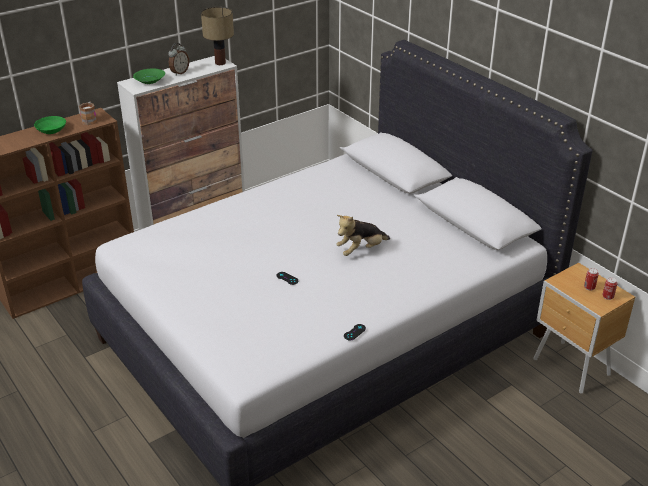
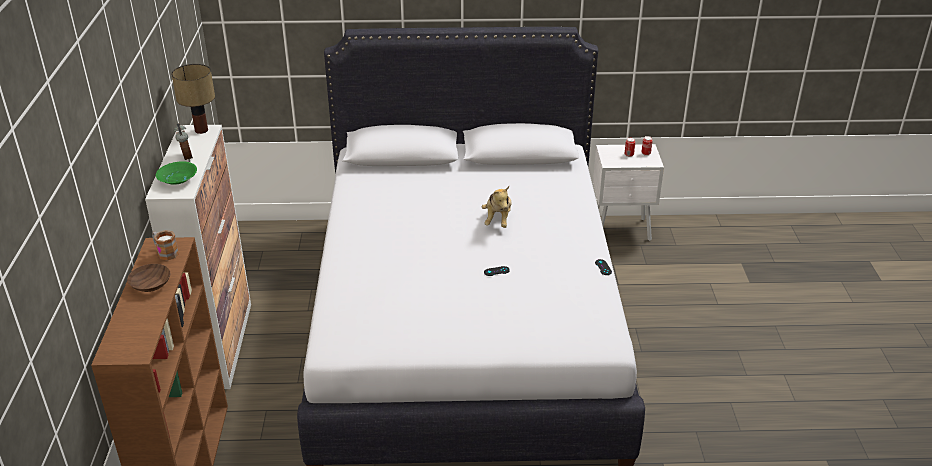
camera: 55 degrees left, 0 degrees up
(50, 130) = (150, 285): green bowl -> brown bowl
(572, 368) = (622, 231): brown nightstand -> white nightstand

